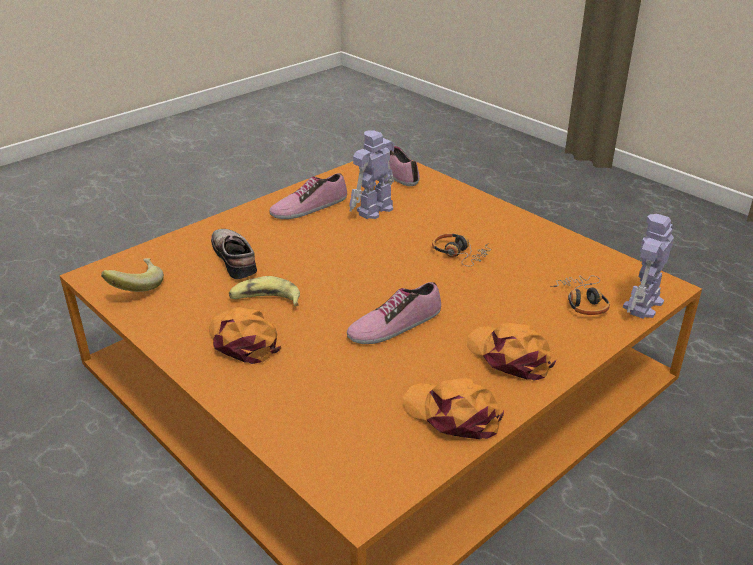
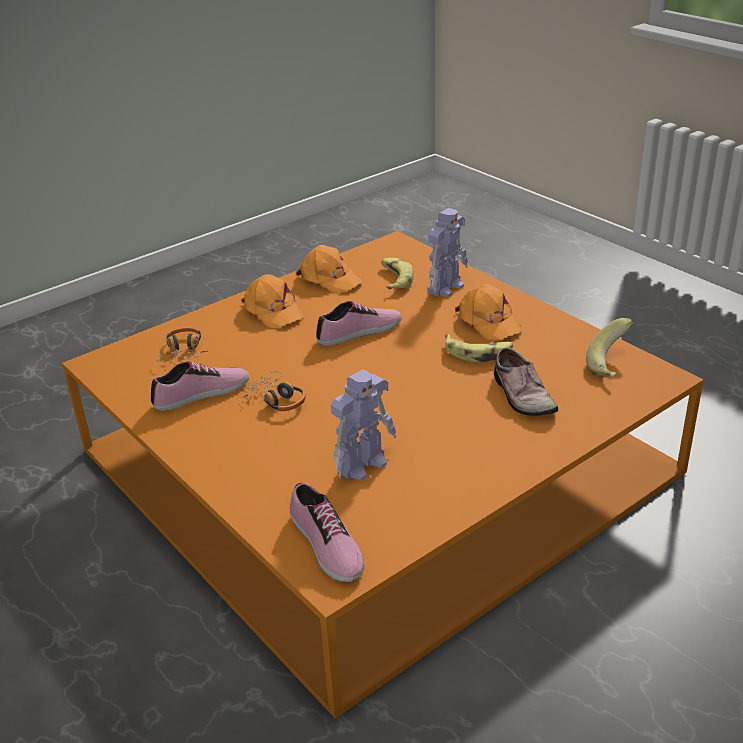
camera: 175 degrees left, 0 degrees up
(309, 207) = (450, 471): shoe -> shoe (202, 394)
(357, 413) = (395, 279): none -> banana
(642, 305) = (133, 347): toy robot -> toy robot (446, 287)

